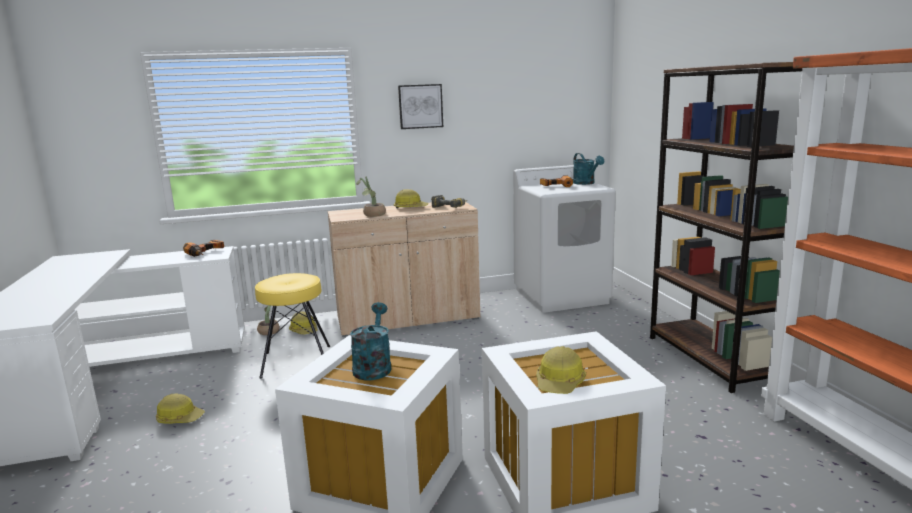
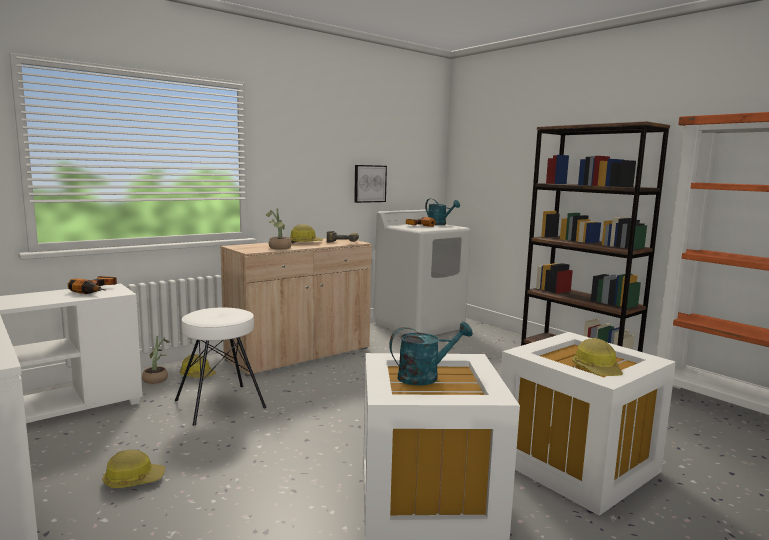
camera: 25 degrees left, 5 degrees down
(296, 361) = (220, 404): yellow stool -> white stool
(373, 366) = (425, 376): turquoise watering can -> turquoise watering can turned 90 degrees clockwise
(420, 106) = (303, 147): picture -> picture (369, 183)

